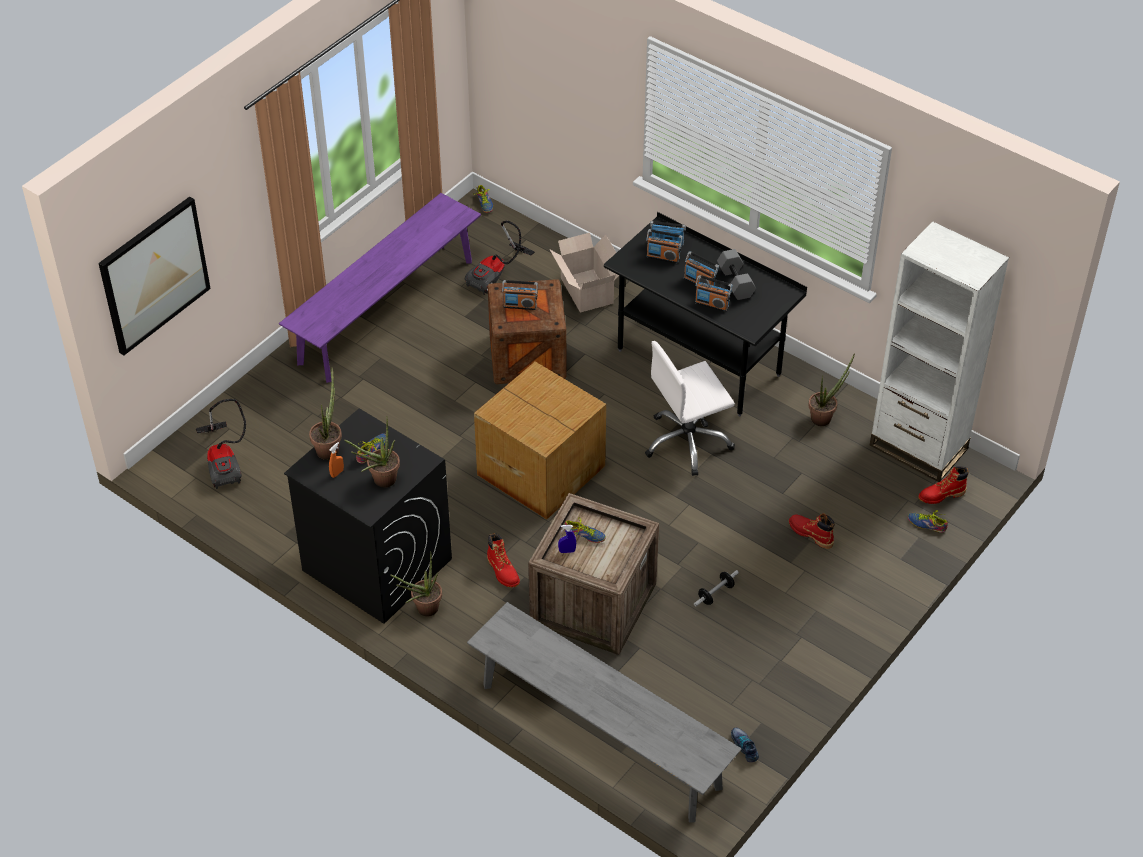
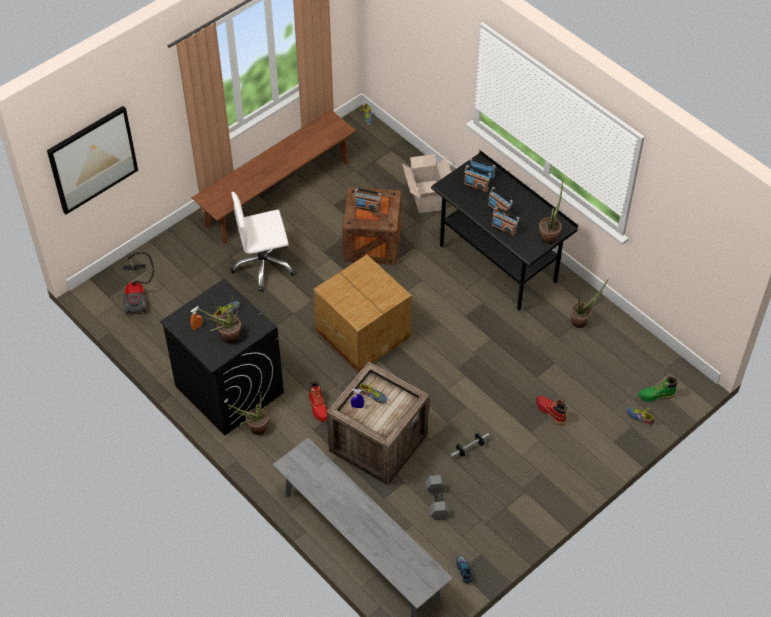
camera: 10 degrees right, 5 degrees up
(329, 447) = (196, 306): potted plant -> potted plant (549, 235)
(386, 311) = (278, 193): purple bench -> brown bench
(497, 275) = (364, 176): vacuum cleaner -> none
(687, 442) = (475, 326): white office chair -> white office chair (264, 265)
(736, 282) = (526, 214): grey dumbbell -> grey dumbbell (437, 502)
(918, 447) = (647, 355): white bookcase -> none
(941, 495) = (656, 395): red boot -> green boot

